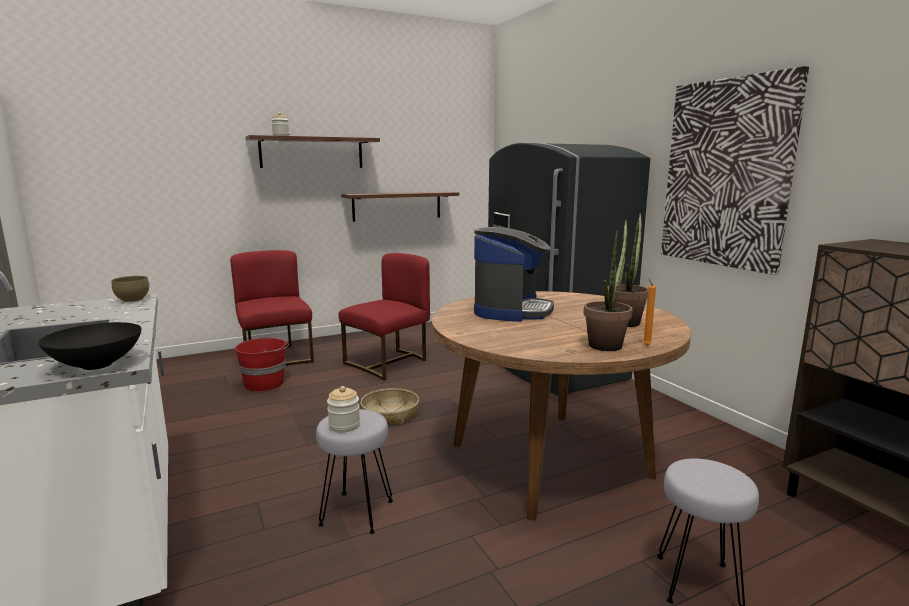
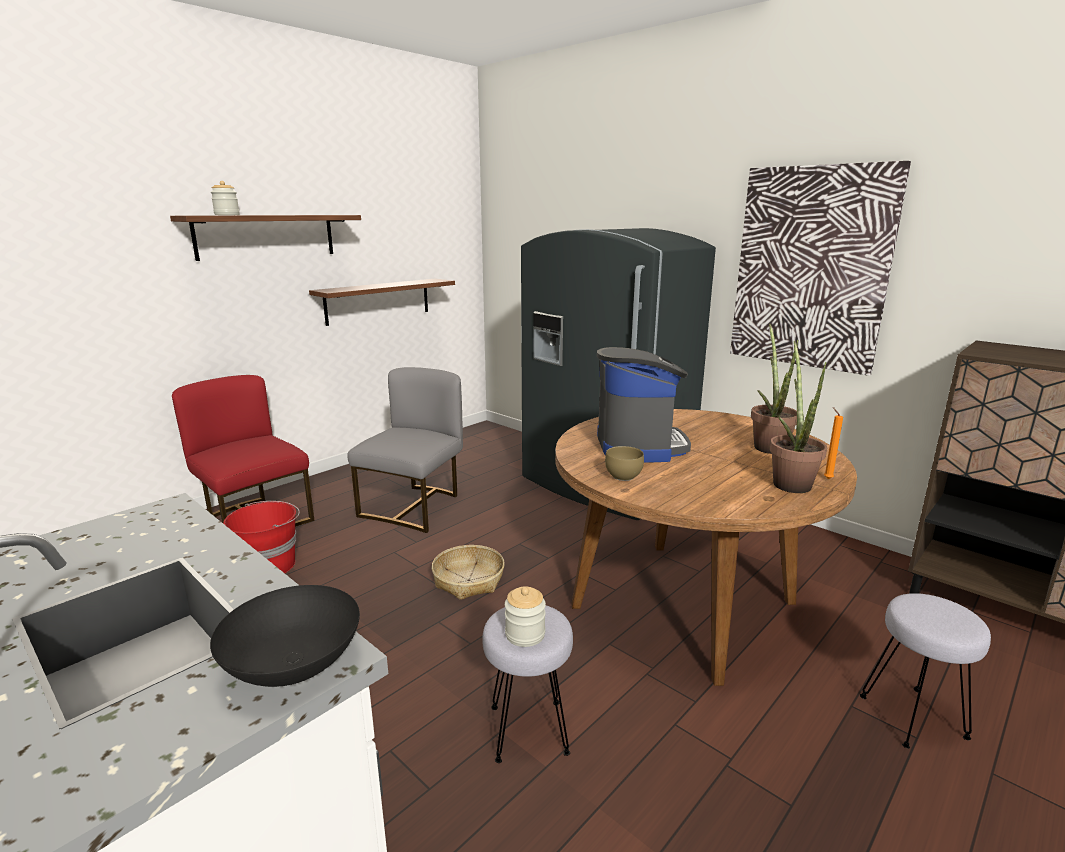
camera: 20 degrees left, 5 degrees up
(133, 299) = (162, 510): brown bowl -> brown bowl (622, 476)
(388, 363) = (414, 507): red chair -> grey chair

